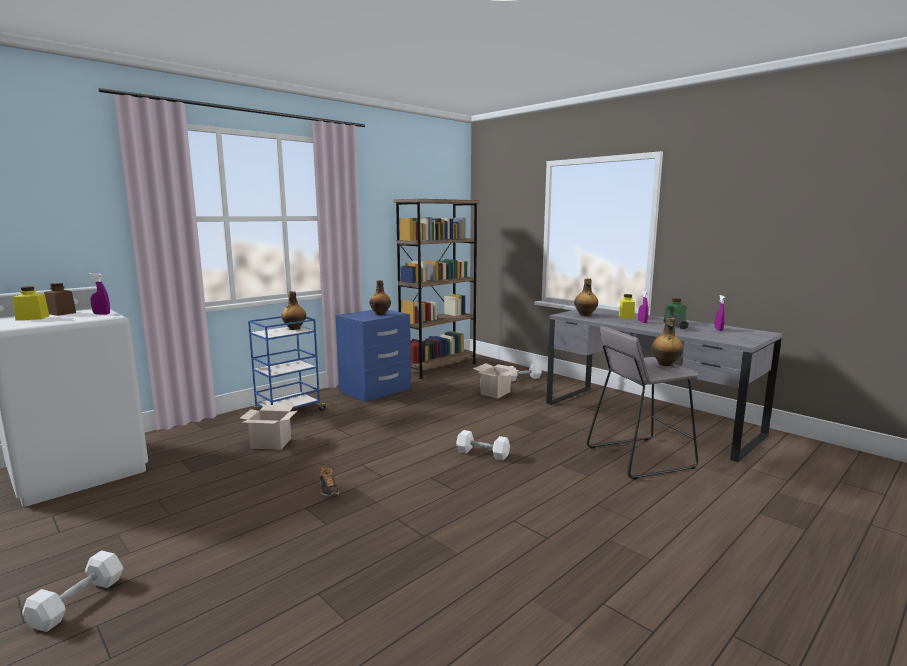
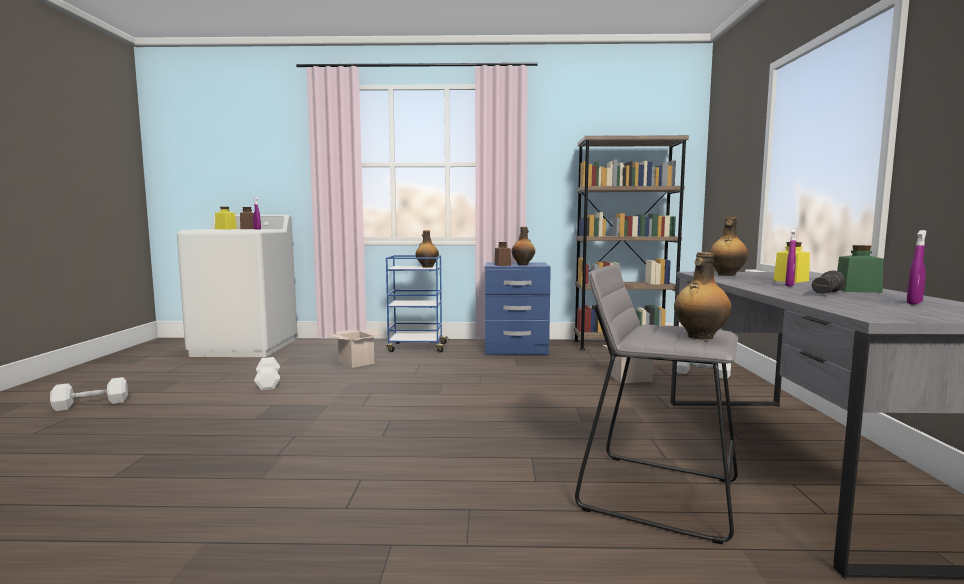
camera: 45 degrees right, 5 degrees down
(328, 489) = (311, 400): shoe -> none
(370, 318) = (502, 265): none -> brown jar
(482, 454) = (479, 420): white dumbbell -> white dumbbell (268, 382)

